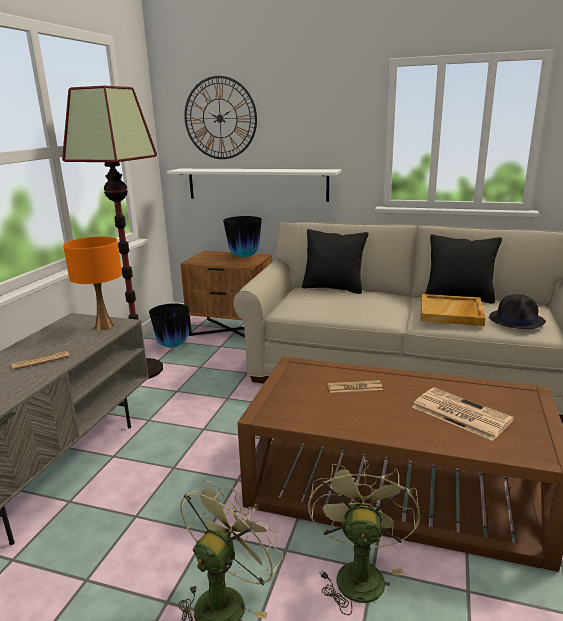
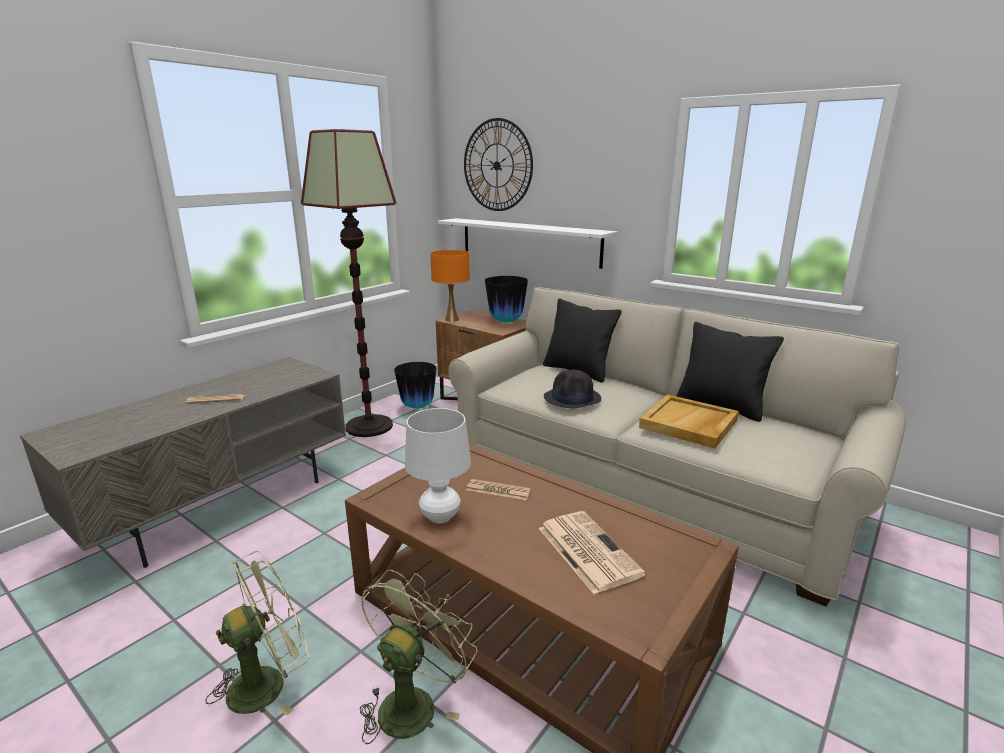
camera: 20 degrees right, 0 degrees up
(104, 326) = (301, 375): orange table lamp -> orange table lamp (452, 319)
(330, 416) = (440, 517): none -> white table lamp
(517, 320) = (768, 449): black hat -> black hat (572, 398)

